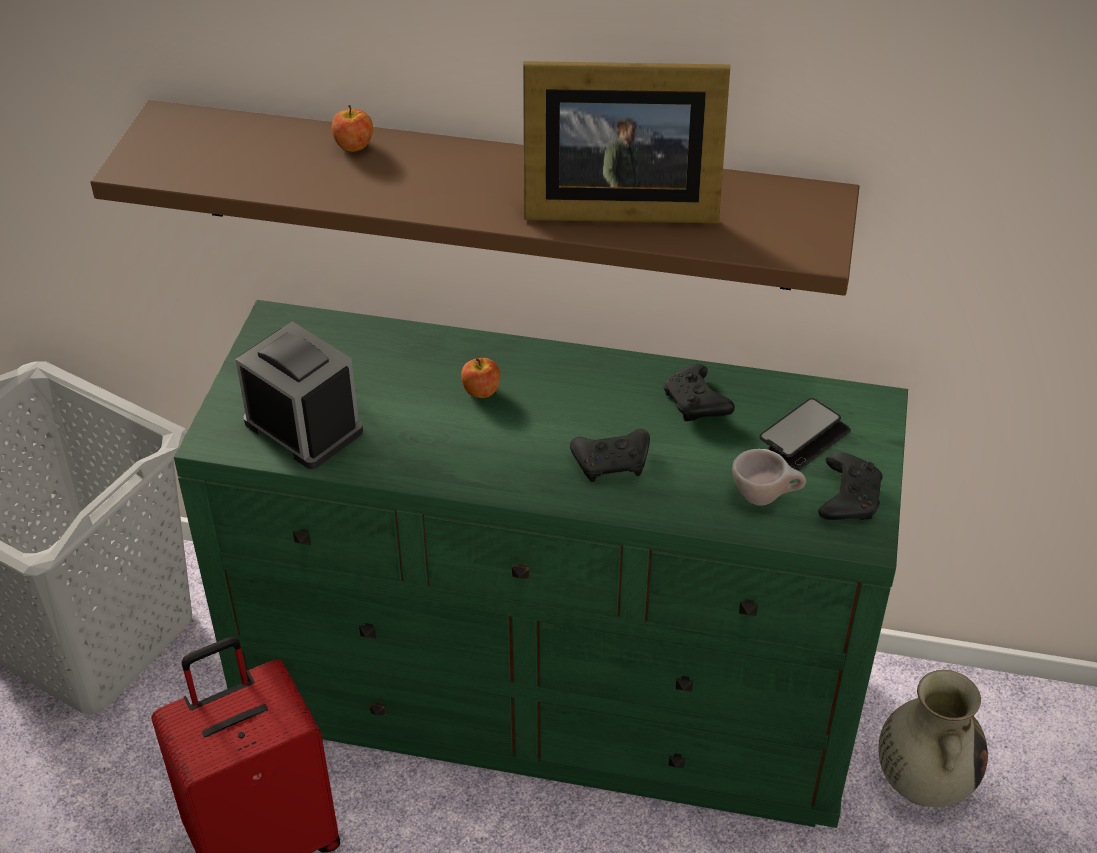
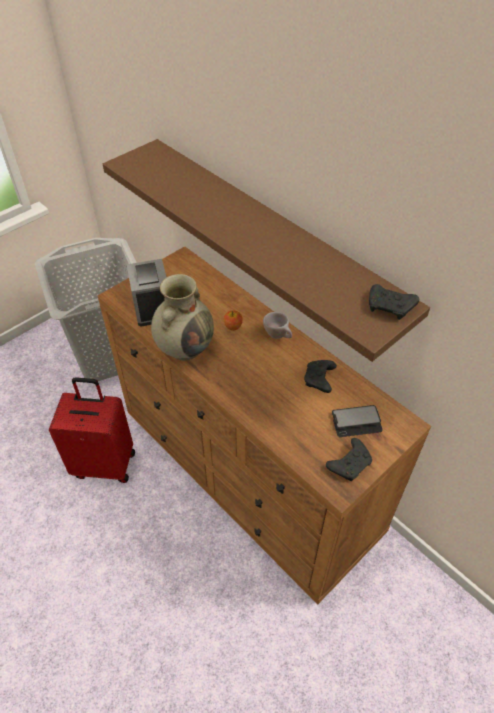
camera: 35 degrees right, 5 degrees up
(354, 146) = (213, 189): apple -> none
(553, 697) = (249, 472): green dresser -> brown dresser
(613, 463) = (257, 387): black game controller -> black game controller (390, 307)
(614, 205) = (295, 263): picture frame -> none
(765, 497) = (310, 441): beige cup -> beige cup (278, 336)
(923, 780) = (377, 609): beige vase -> beige vase (185, 347)

